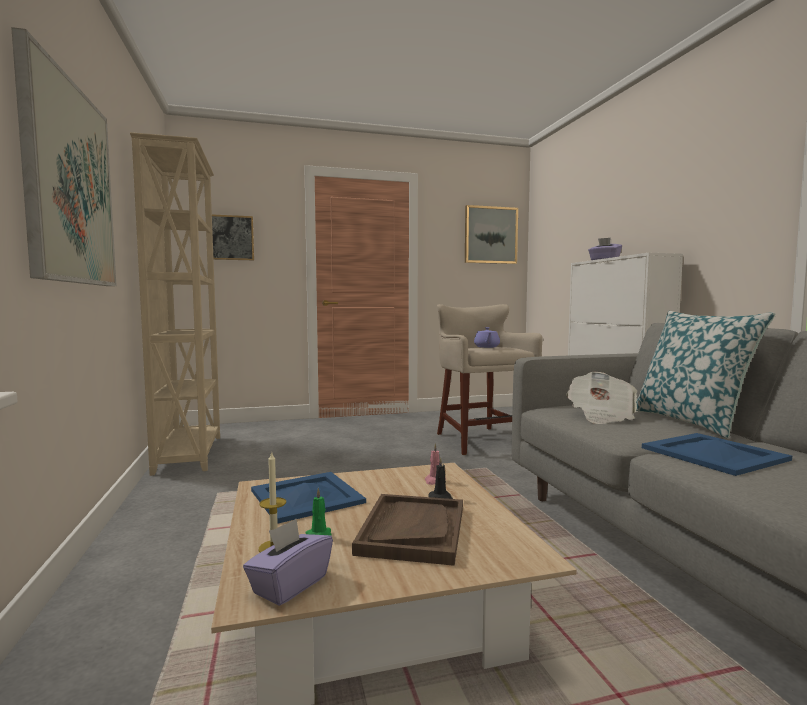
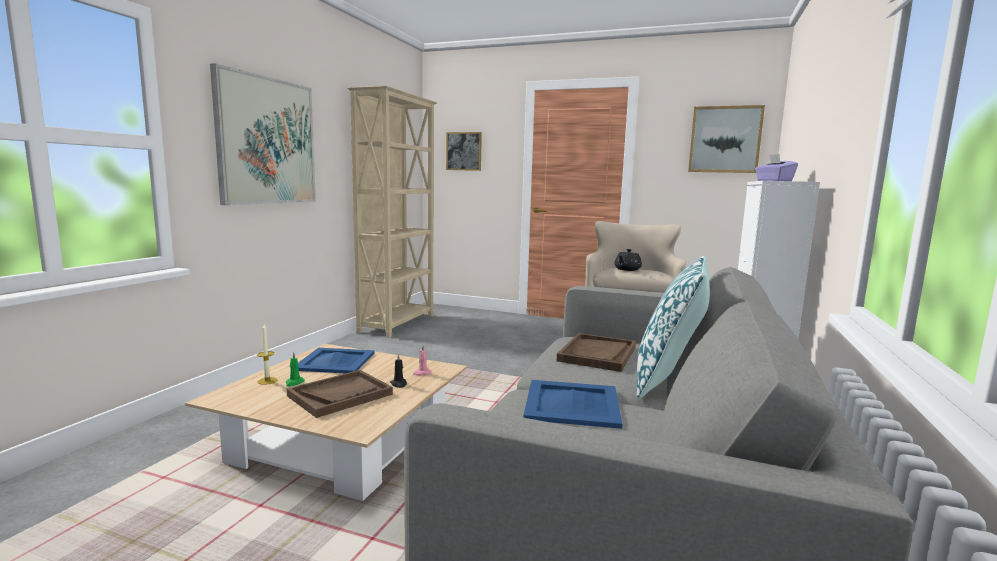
camera: 35 degrees right, 5 degrees up
(289, 585) = (238, 398): purple tissue box -> none
(486, 347) = (627, 269): purple teapot -> black teapot
(600, 416) = (597, 354): newspaper -> brown tray

